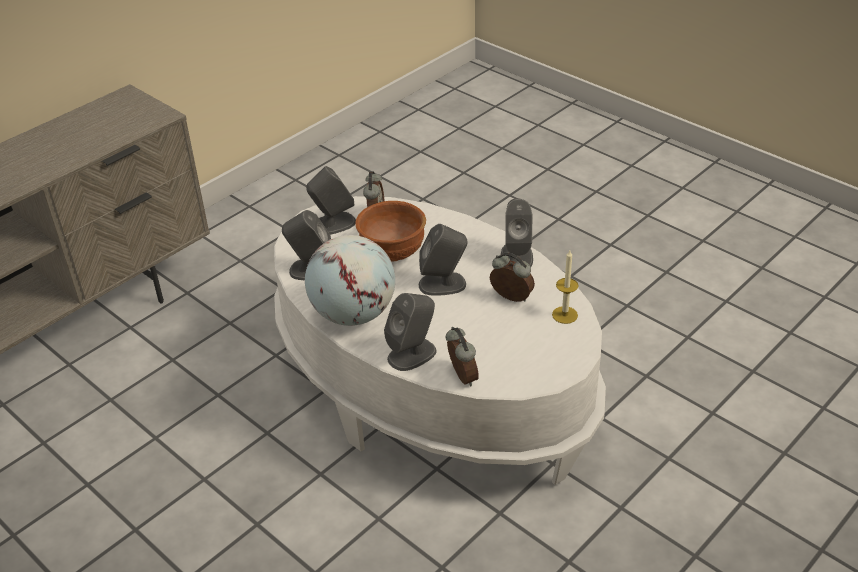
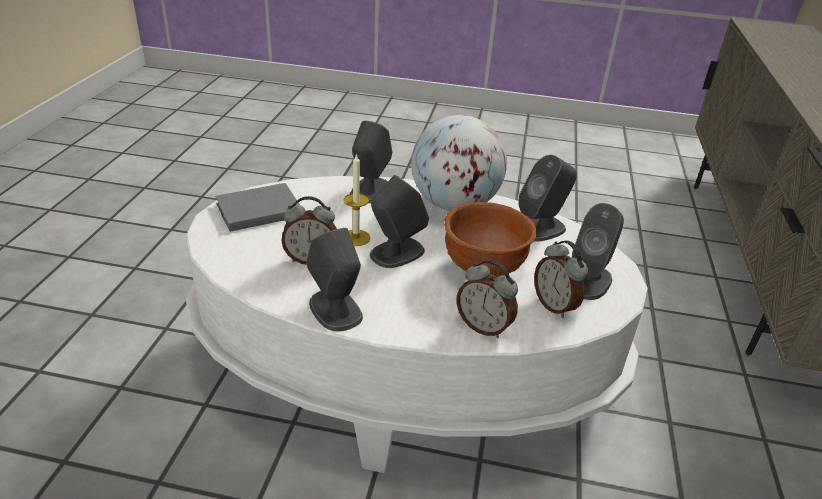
camera: 145 degrees right, 5 degrees down
(461, 377) = (313, 186): alarm clock -> alarm clock (484, 327)
(529, 363) = (256, 210): none -> grey book
(564, 315) = (239, 260): candle -> candle (356, 238)

